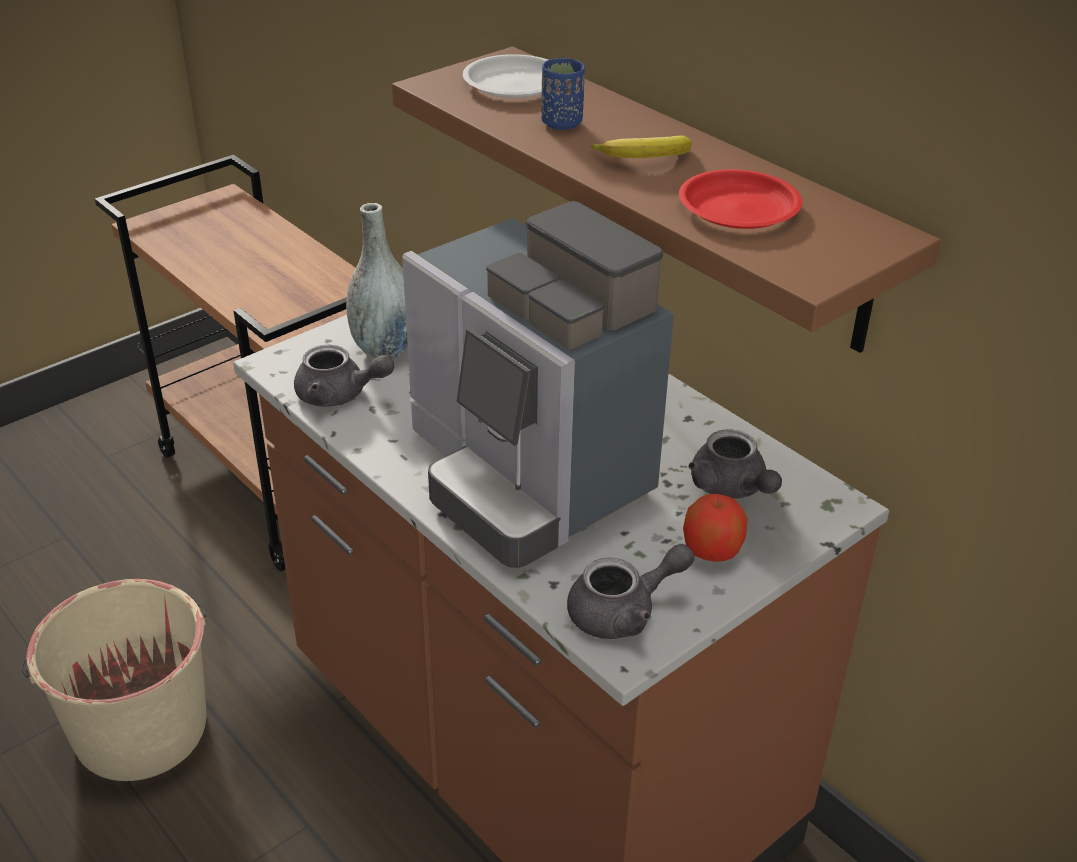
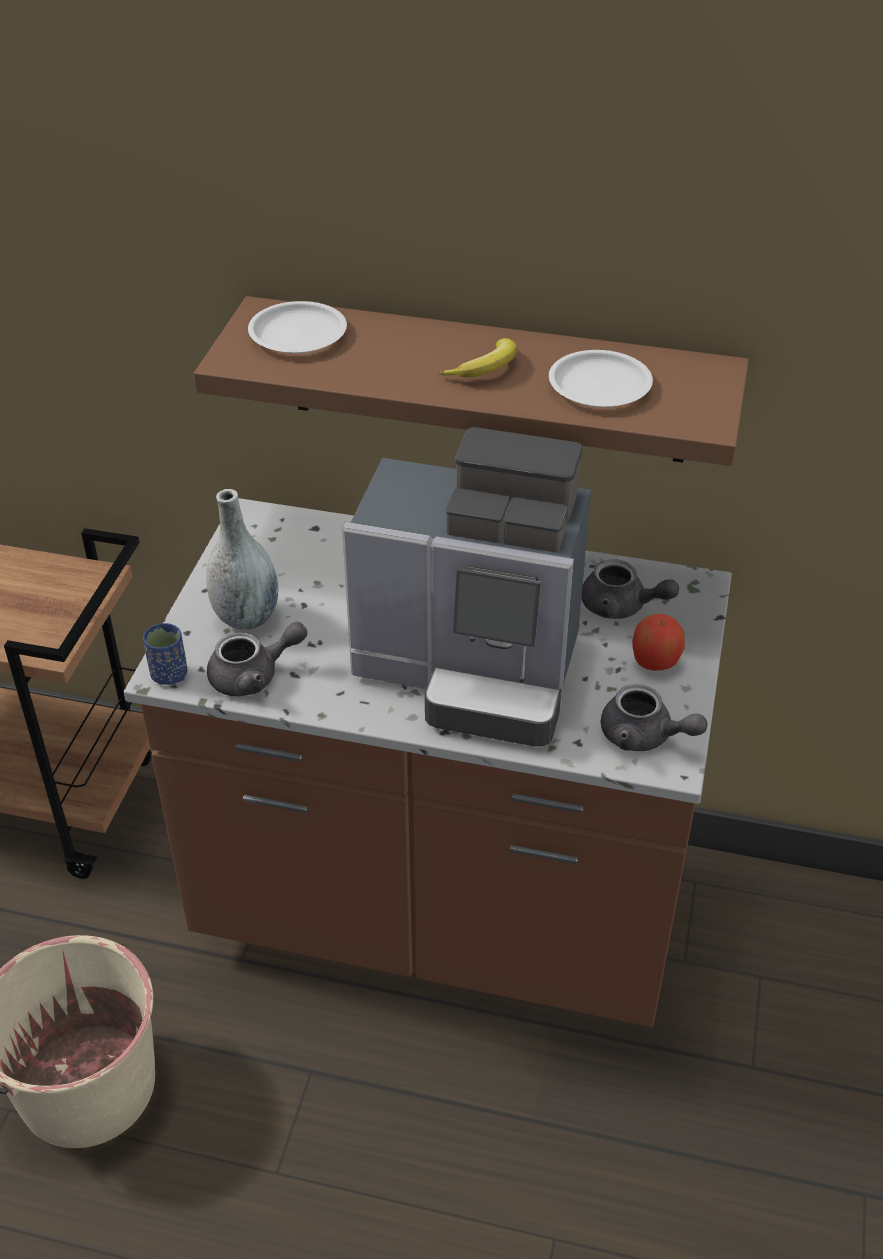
camera: 35 degrees left, 5 degrees up
(561, 123) = (384, 359): blue cup -> blue cup (169, 674)
(624, 612) = (644, 737): grey teapot -> grey teapot turned 90 degrees clockwise
(738, 208) = (599, 386): red plate -> white plate

